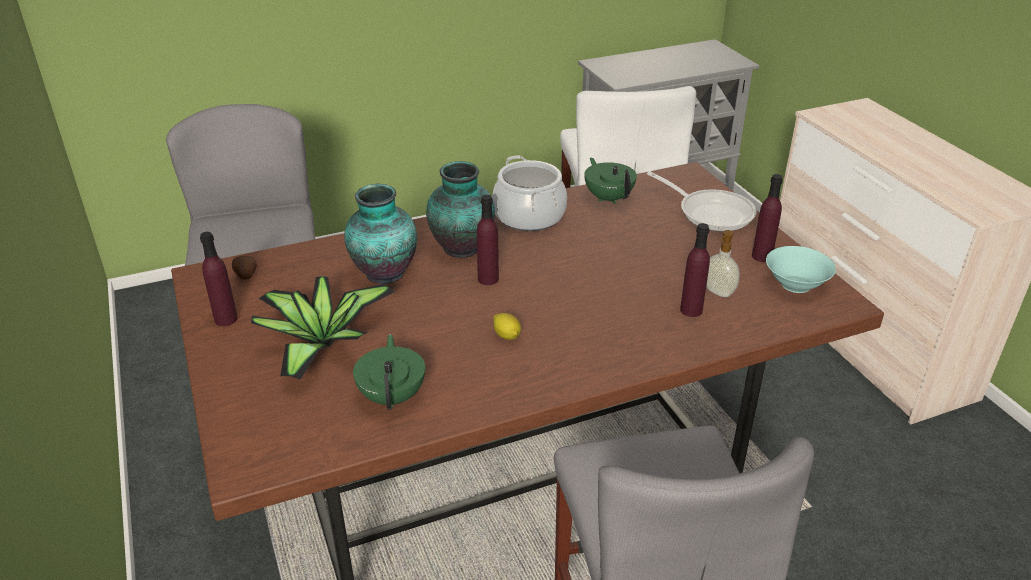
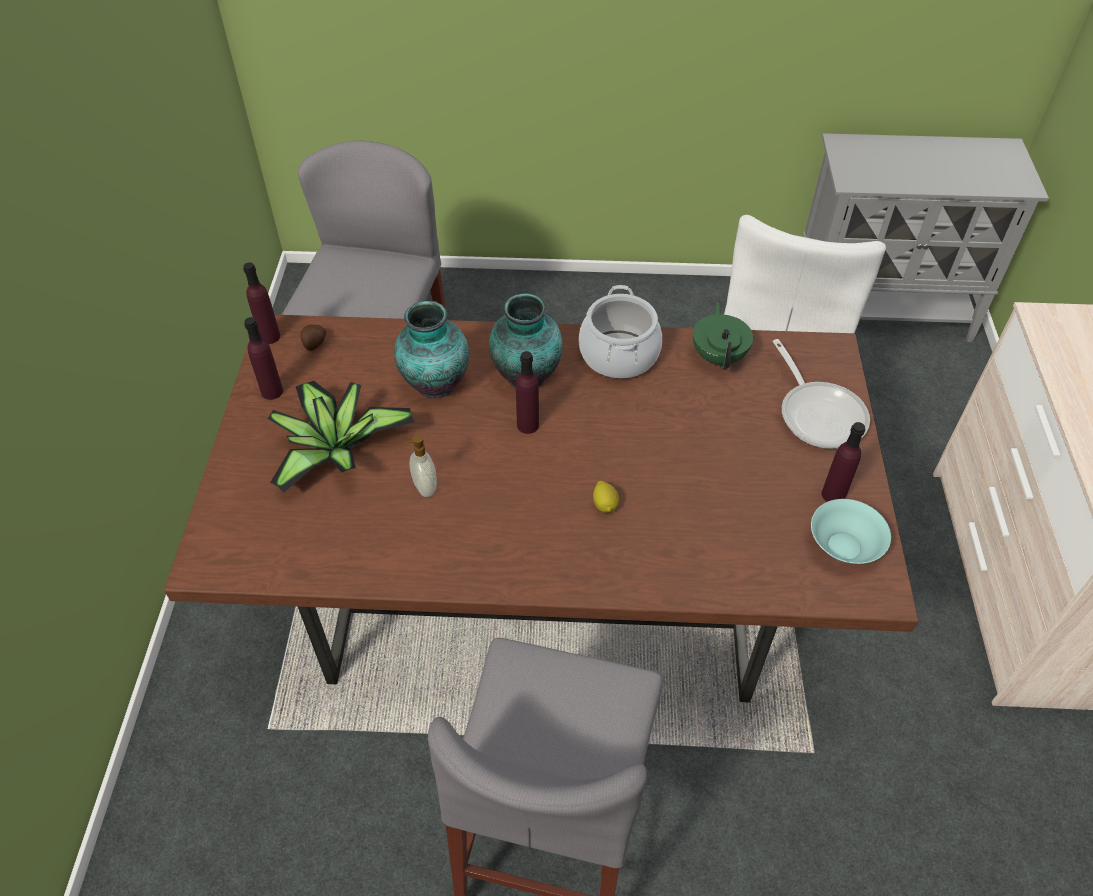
camera: 25 degrees right, 15 degrees up
(393, 396) = (362, 534): green teapot -> none
(507, 335) = (503, 502): lemon -> lemon (605, 505)
(691, 310) = (705, 538): purple bottle -> purple bottle (269, 337)
(718, 292) = (749, 526): soap dispenser -> soap dispenser (424, 487)

